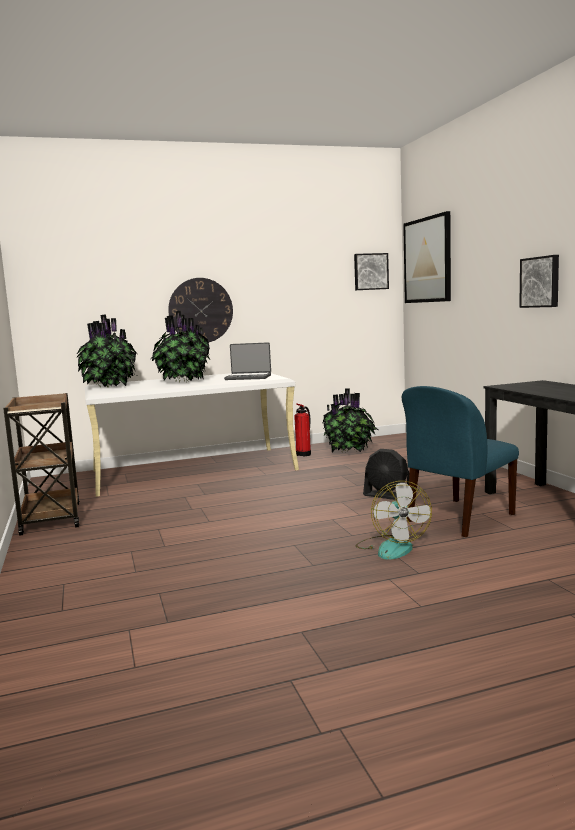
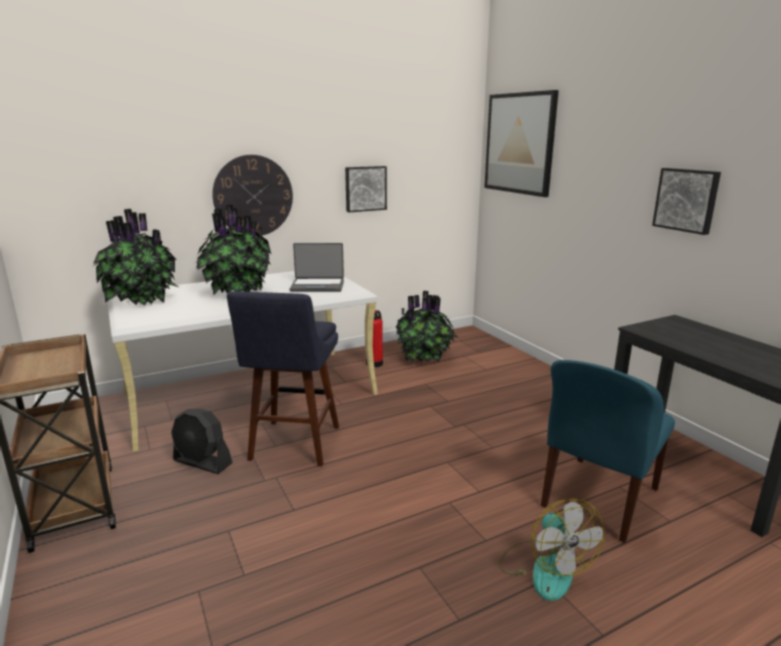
camera: 10 degrees left, 10 degrees up
(219, 494) = (293, 446): none -> blue stool
(370, 271) = (449, 149): picture -> picture (365, 188)
(388, 496) = (499, 450): black fan -> black fan (202, 462)

